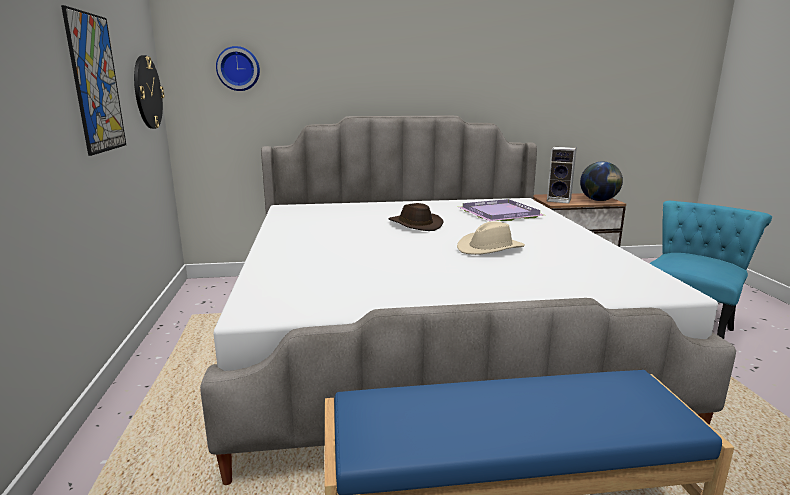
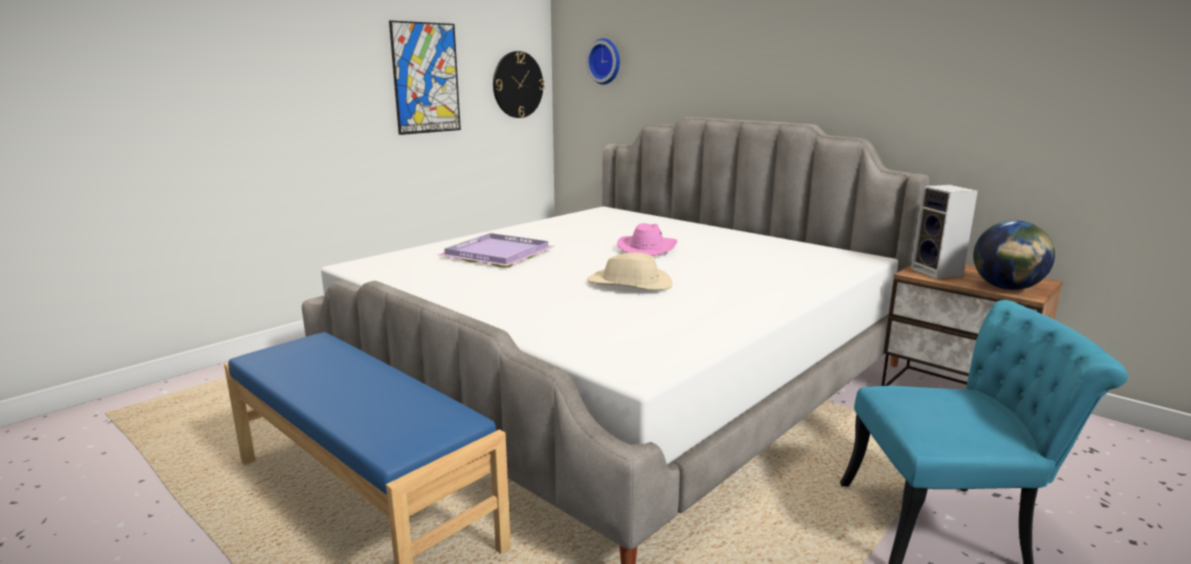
camera: 50 degrees right, 0 degrees up
(414, 225) = (647, 248): brown hat -> pink hat
(501, 214) = (776, 263): purple tray -> purple tray (498, 254)

